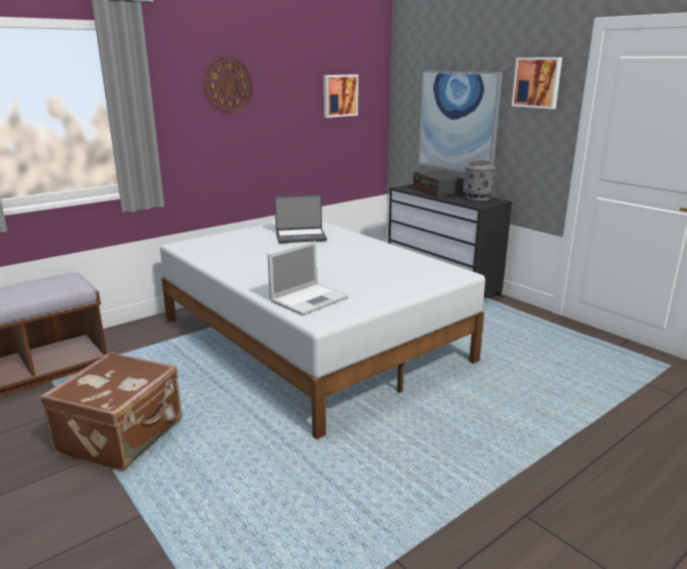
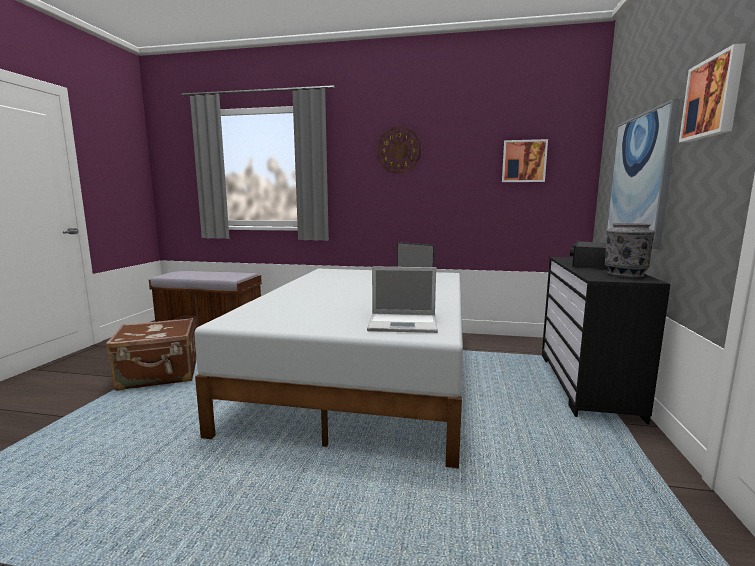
camera: 50 degrees right, 10 degrees down
(310, 299) = (270, 310): laptop -> laptop (404, 323)

